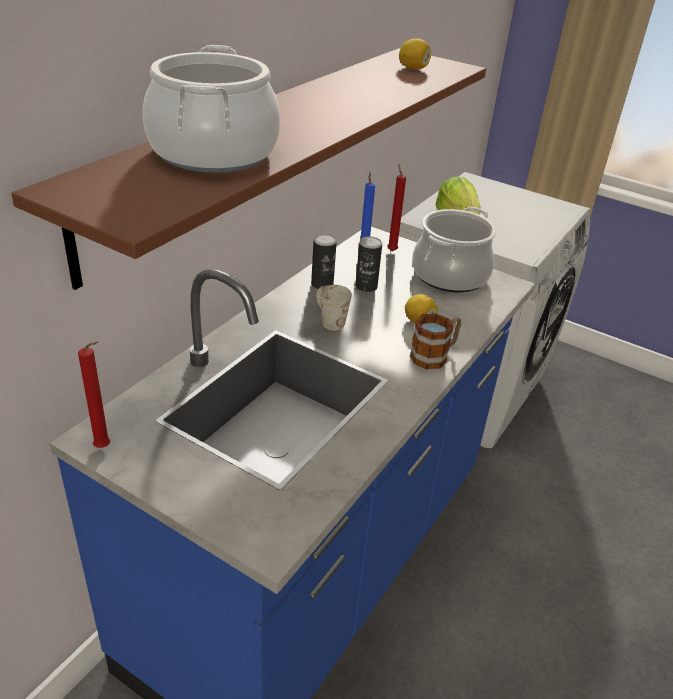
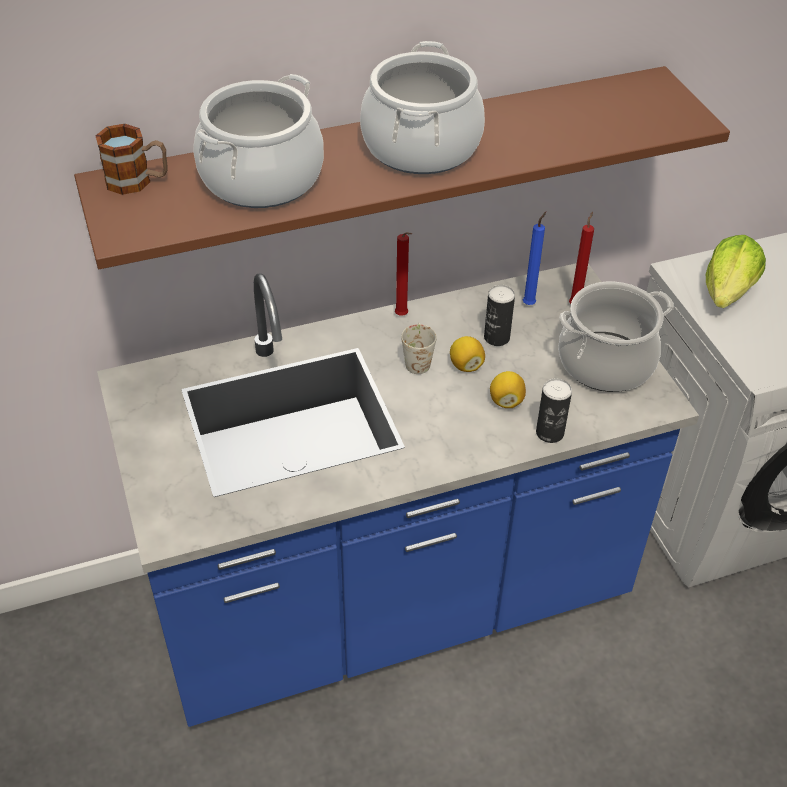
camera: 40 degrees right, 10 degrees up
(105, 448) = (127, 394): red candle -> red candle (402, 316)
(312, 110) = (420, 146): none -> cooking pot
(322, 284) = (454, 316): can -> can (549, 433)
(413, 68) = (627, 109): lemon -> lemon (466, 365)
(434, 355) = (478, 444): mug -> mug (138, 181)

